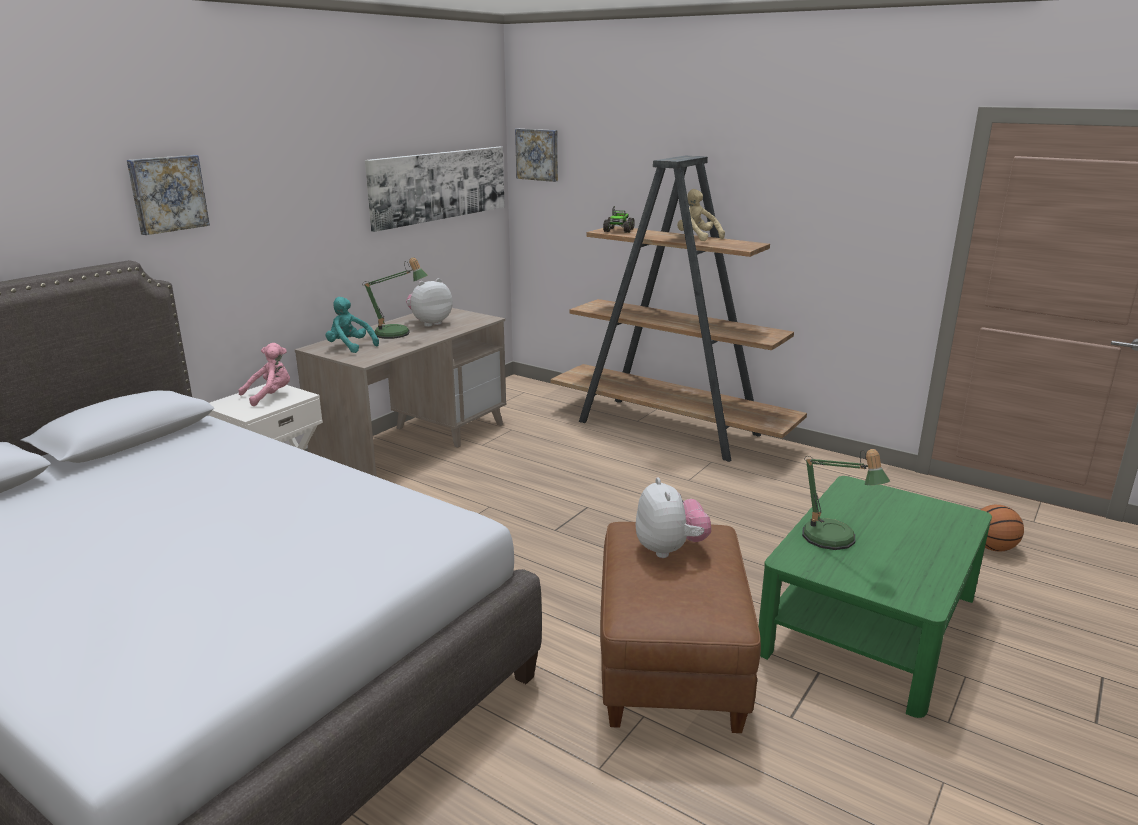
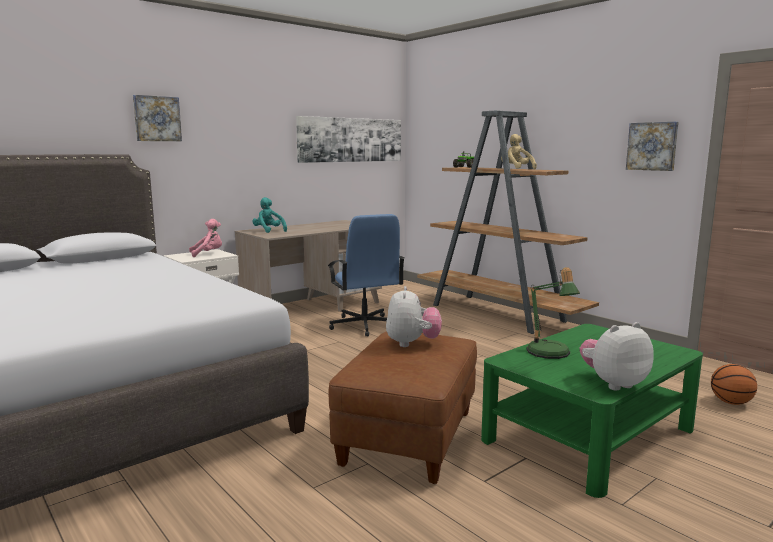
camera: 15 degrees right, 10 degrees down
(397, 334) = (304, 228): table lamp -> none
(429, 323) = (330, 225): plush toy -> plush toy (613, 383)
(507, 471) = (364, 325): none -> blue office chair
(538, 154) = (423, 124): picture -> picture (652, 146)

